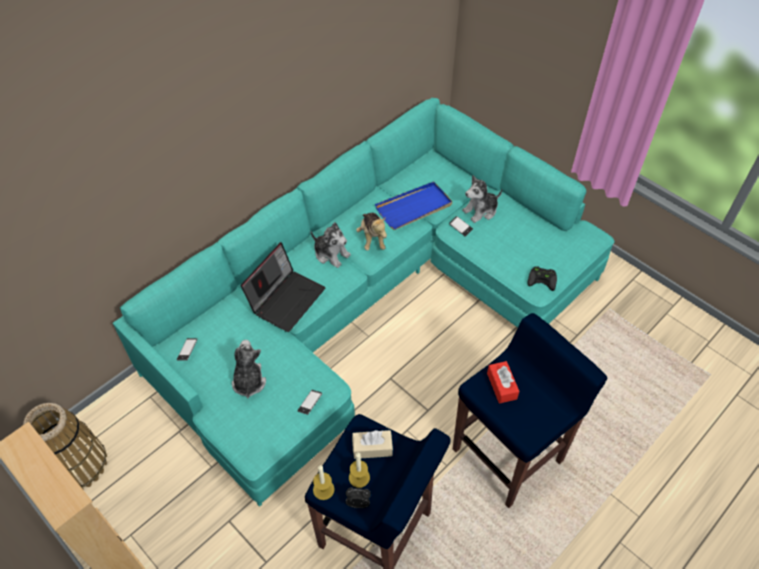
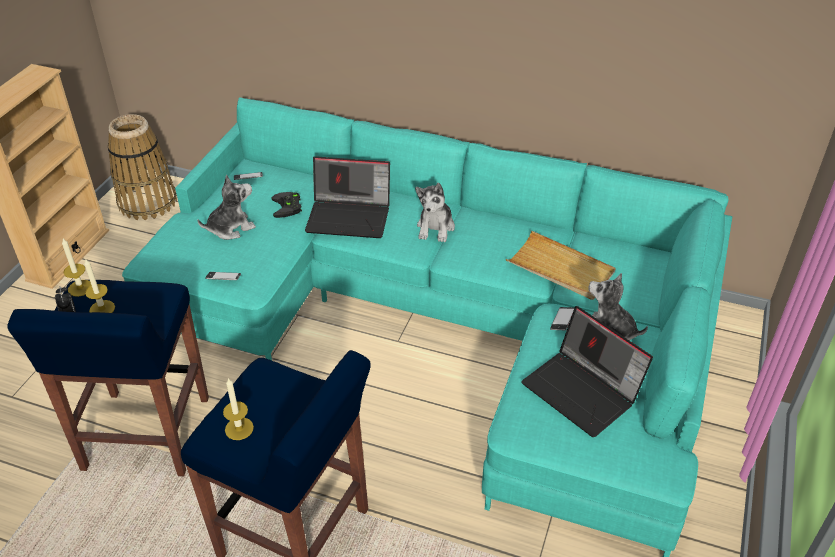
camera: 65 degrees right, 10 degrees down
(372, 238) = (482, 250): plush toy -> none
(372, 448) = (142, 307): beige tissue box -> none
(414, 207) = (560, 269): blue tray -> beige tray
(501, 386) = (274, 393): red tissue box -> none
(523, 244) = (583, 391): none -> laptop
(526, 415) = (239, 428): none -> candle
(543, 279) = (534, 431): black game controller -> black game controller (288, 207)

